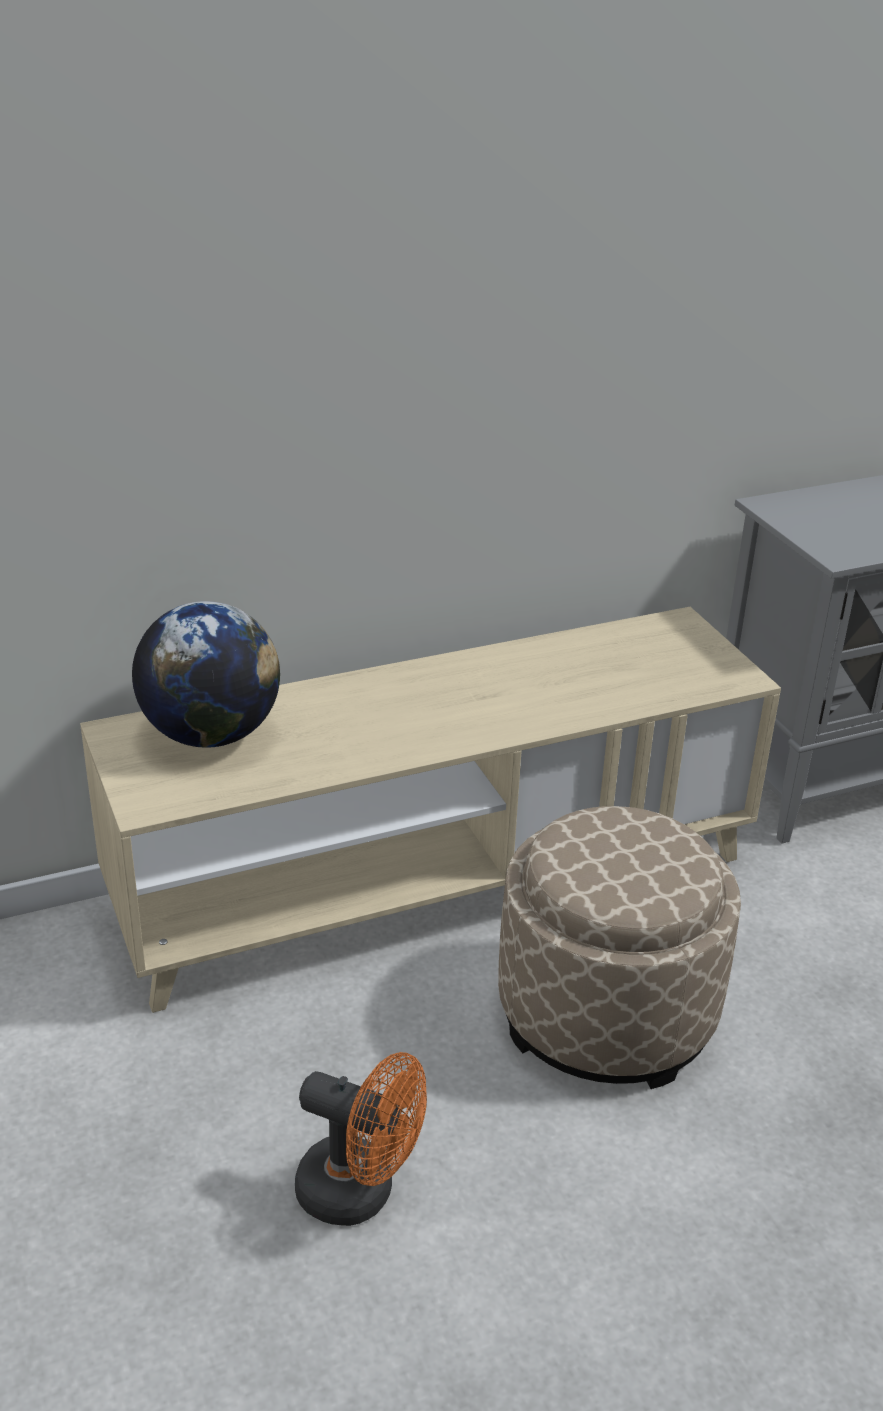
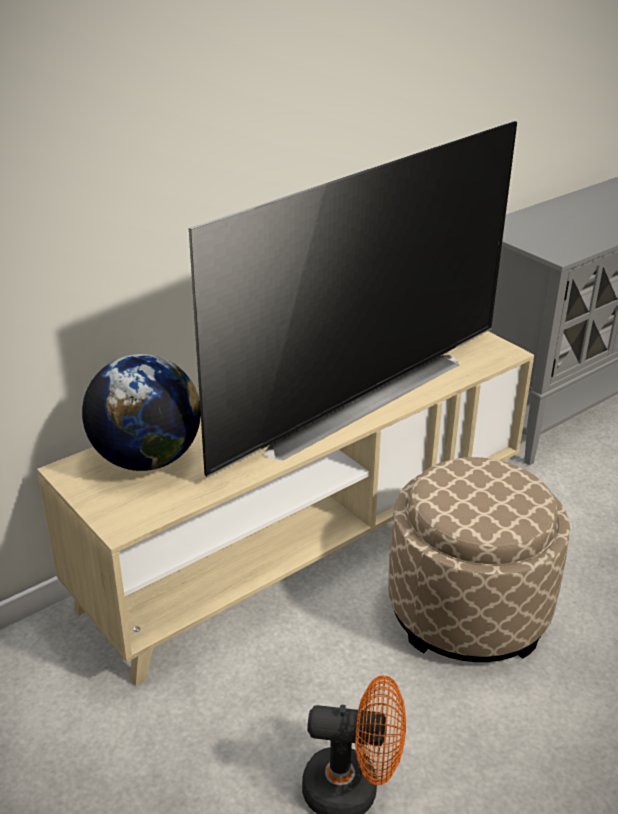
camera: 15 degrees left, 0 degrees up
(504, 700) = (352, 395): none -> television

